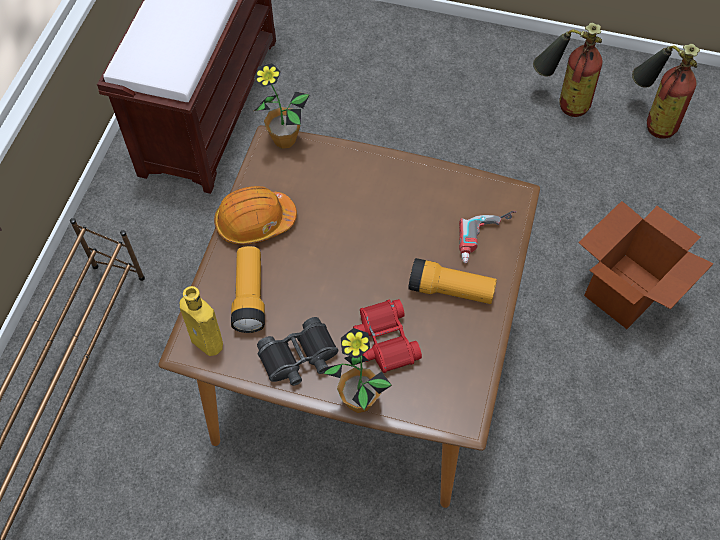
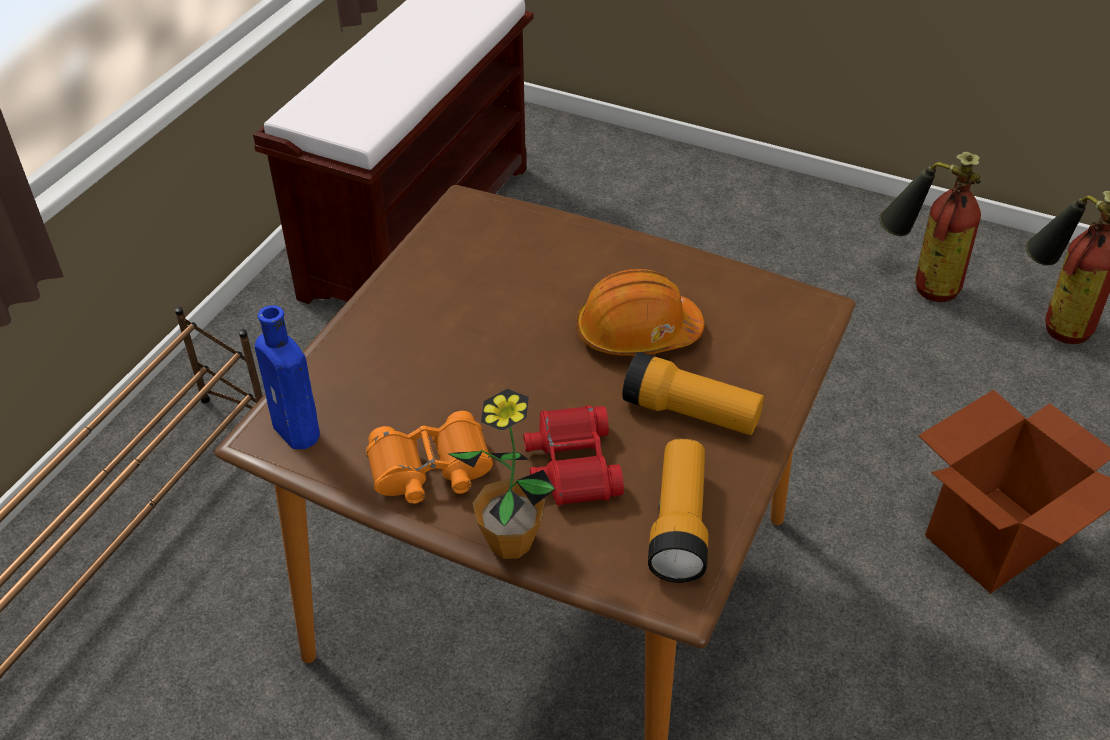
camera: 10 degrees right, 15 degrees down
(209, 343) = (299, 432): yellow bottle -> blue bottle
(250, 296) = (379, 381): flashlight -> flashlight (679, 525)
(255, 222) = (414, 292): orange hard hat -> orange hard hat (637, 333)
(284, 140) = (484, 203): potted plant -> none
(299, 358) = (431, 470): black binoculars -> orange binoculars
(488, 239) = (762, 356): power drill -> none

